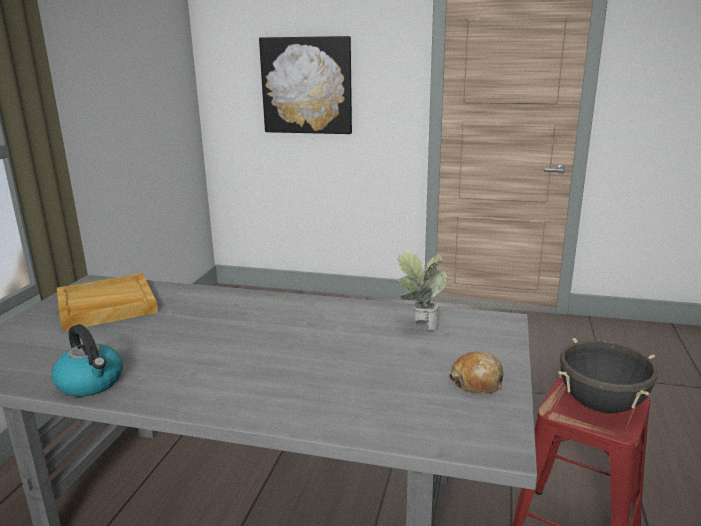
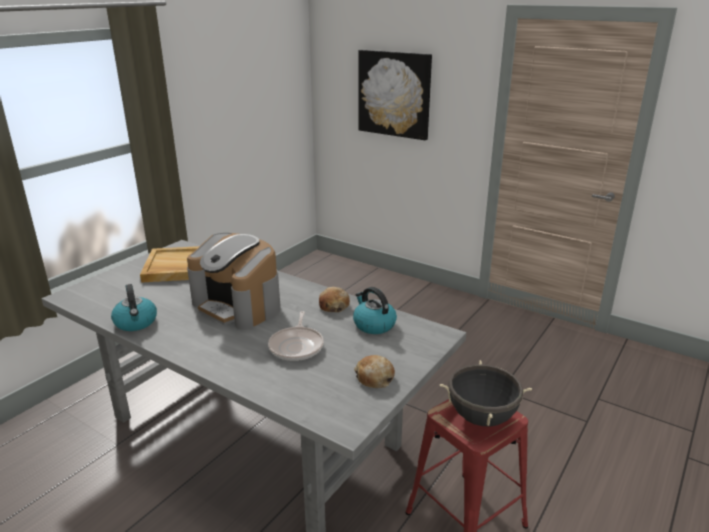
camera: 20 degrees right, 5 degrees up
(229, 335) = (238, 305): none -> coffee machine
(348, 366) = (297, 346): none -> frying pan
(353, 314) = (333, 305): none -> bread
(420, 325) = (373, 325): potted plant -> kettle

